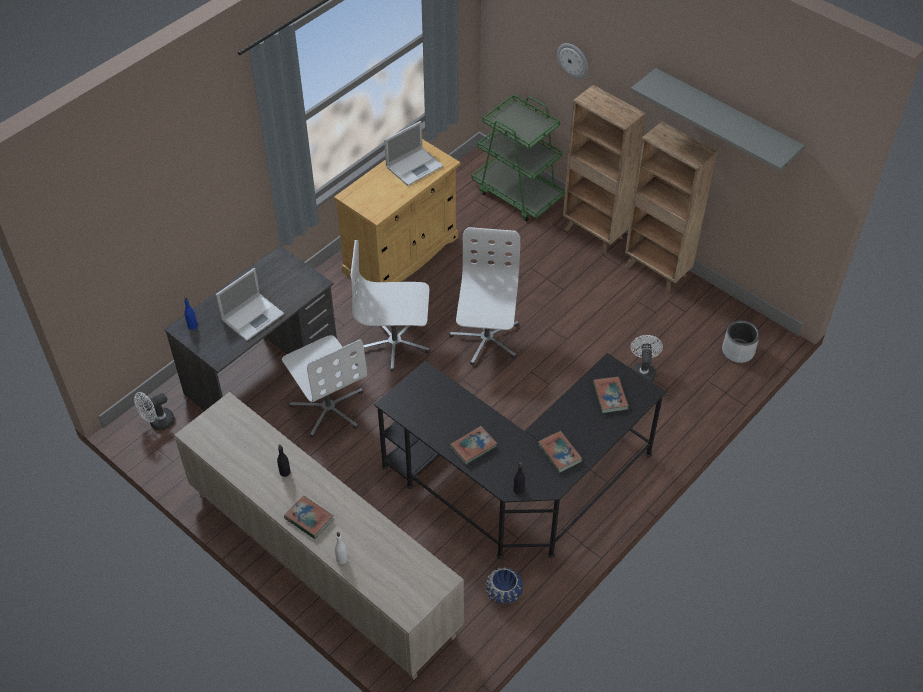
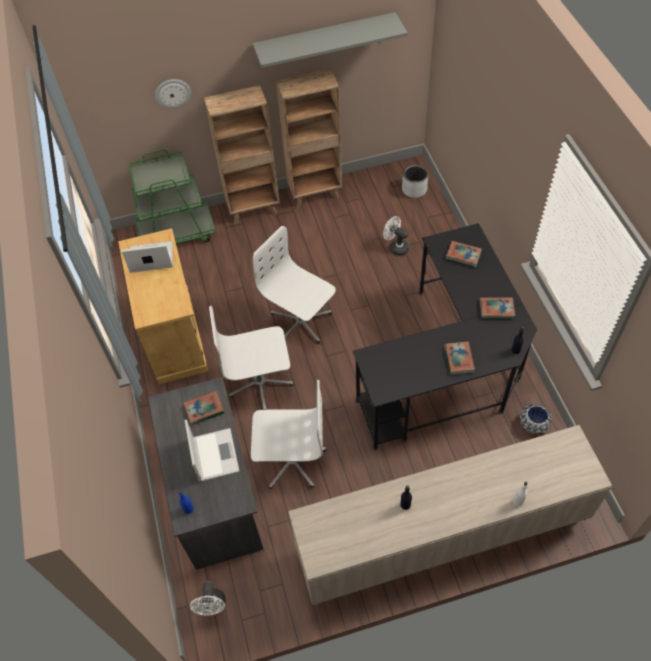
camera: 55 degrees left, 5 degrees up
(309, 519) = (465, 507): book -> book (204, 409)
(395, 343) = (260, 383): white office chair -> white office chair turned 45 degrees clockwise
(415, 166) = (150, 258): laptop -> laptop turned 90 degrees counterclockwise

